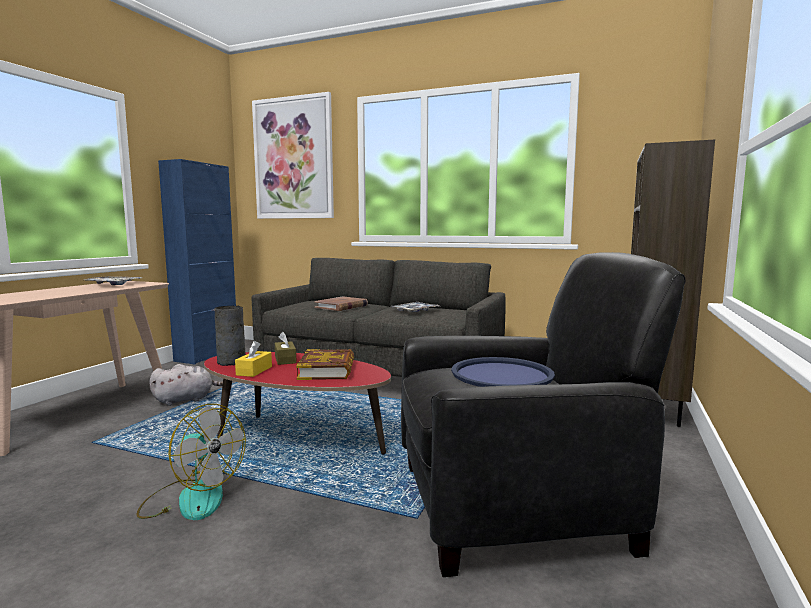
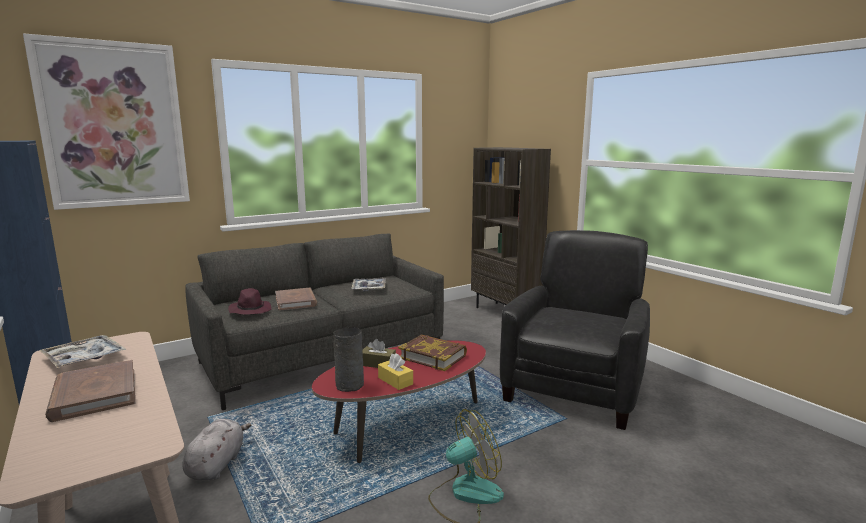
camera: 55 degrees left, 5 degrees up
(55, 292) = (94, 394): none -> brown book
(303, 304) = (250, 310): none -> purple hat
(501, 374) = (570, 315): blue tray -> none

